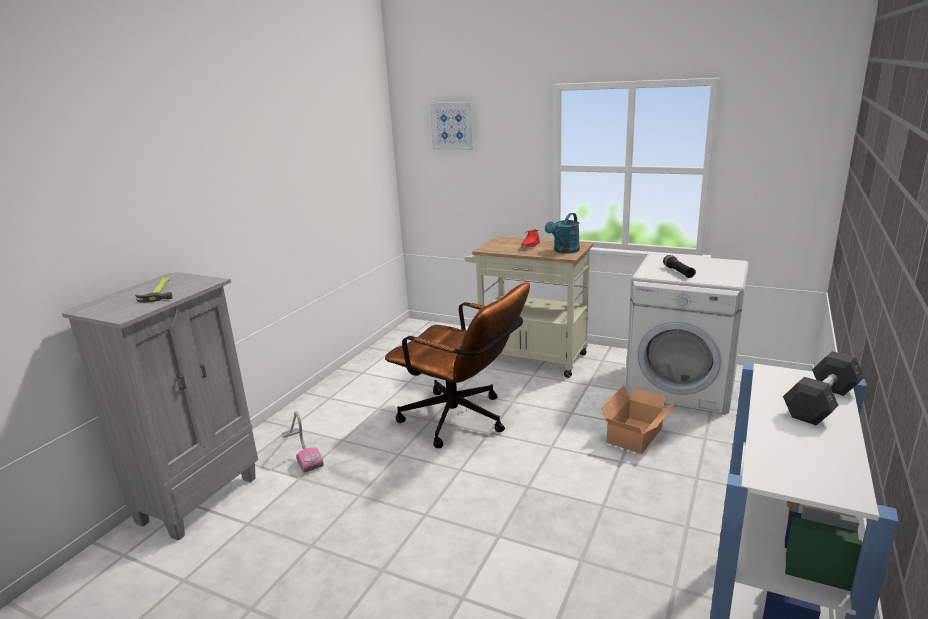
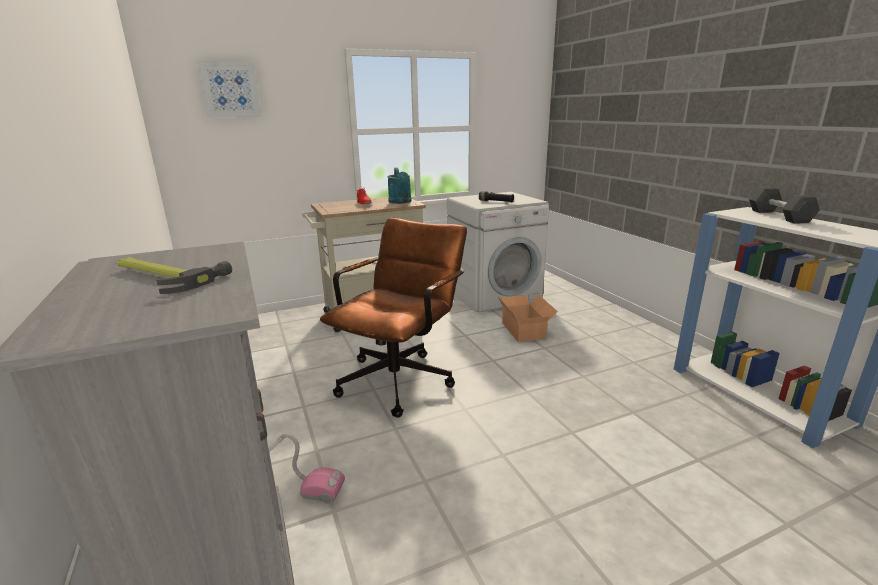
camera: 50 degrees left, 0 degrees up
(462, 421) = (401, 377): brown office chair -> brown office chair turned 45 degrees counterclockwise

